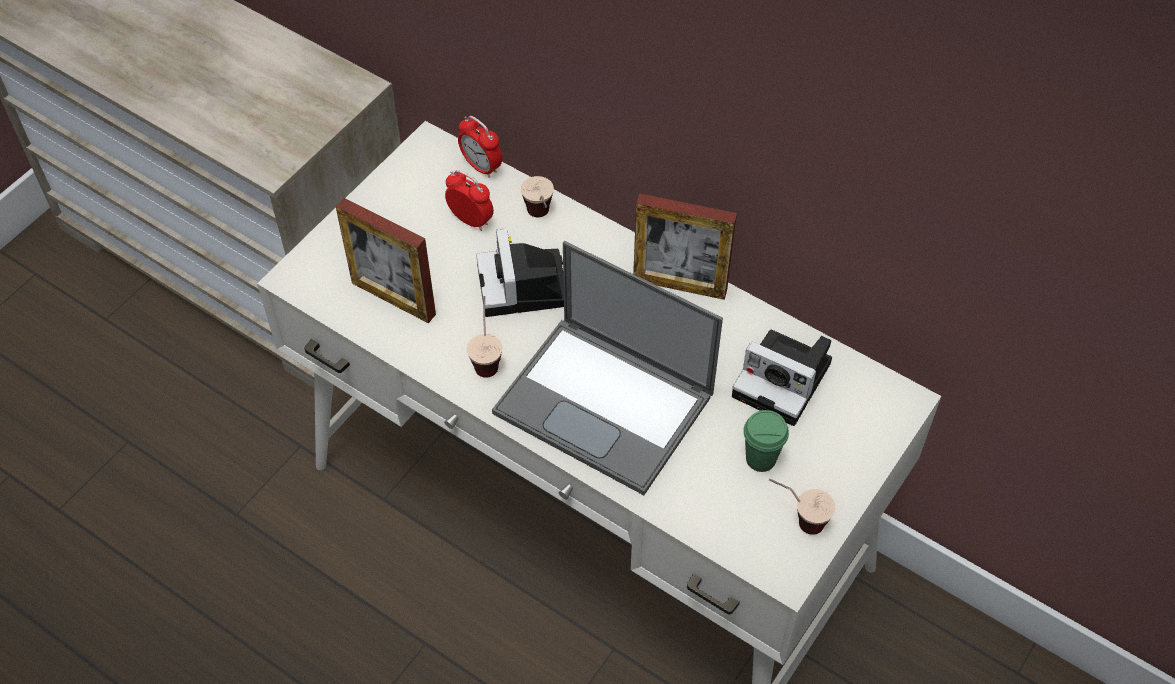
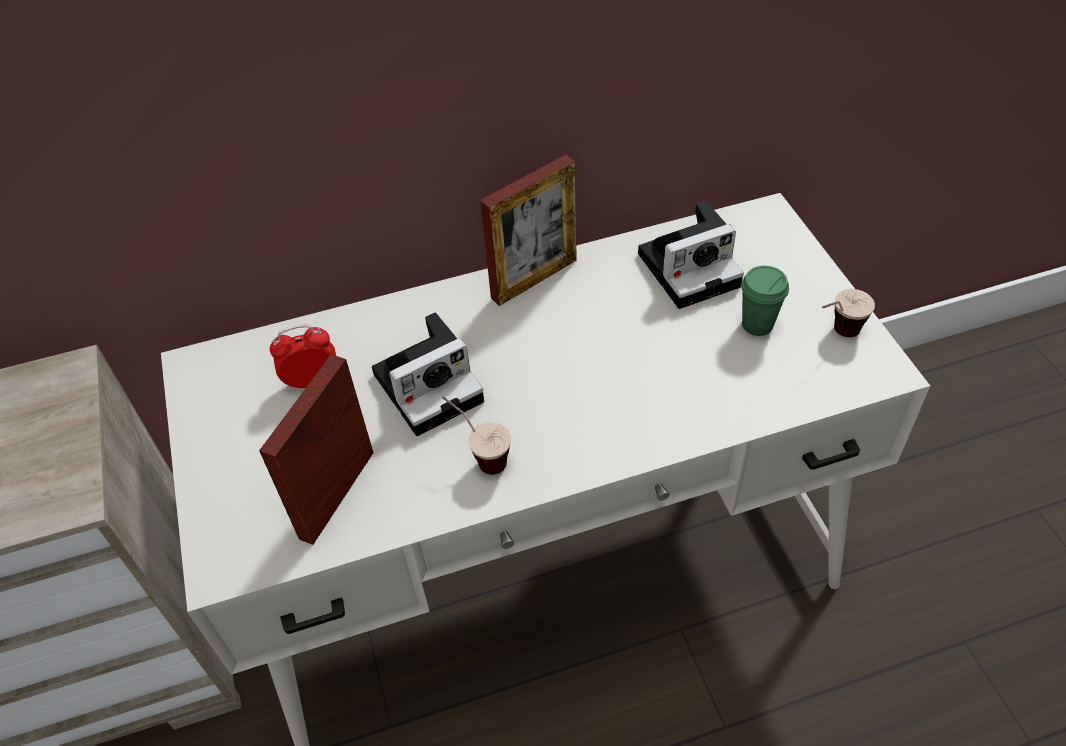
camera: 50 degrees left, 5 degrees down
(393, 298) = (337, 494): picture frame -> picture frame turned 135 degrees clockwise
(481, 166) = (263, 340): alarm clock -> none
(524, 288) = (431, 384): camera -> camera turned 60 degrees counterclockwise
(541, 219) = (368, 331): cup -> none
(606, 404) = (613, 395): laptop -> none

